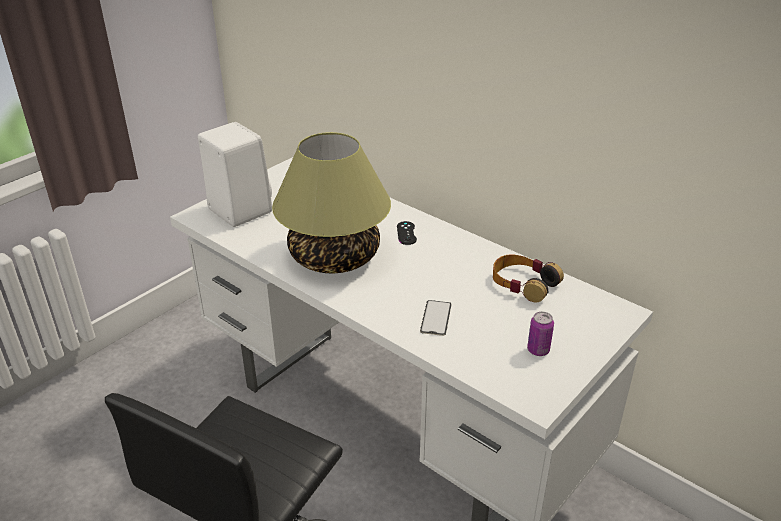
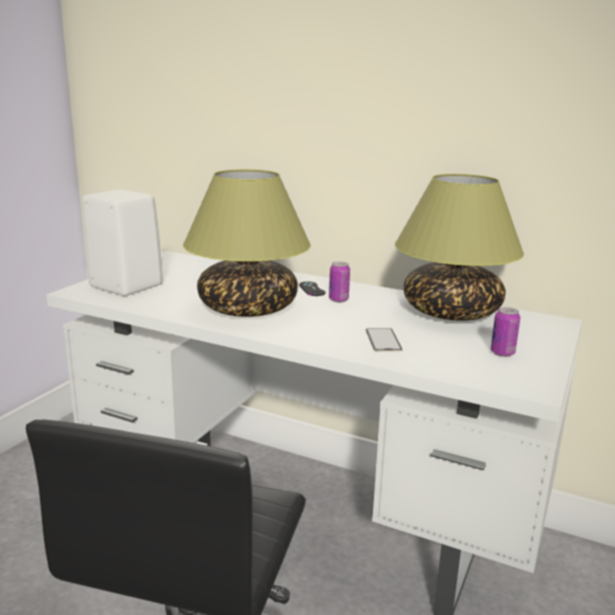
camera: 15 degrees left, 15 degrees down
(424, 252) = (338, 299): none -> can
(523, 283) = (450, 312): headphones -> table lamp

